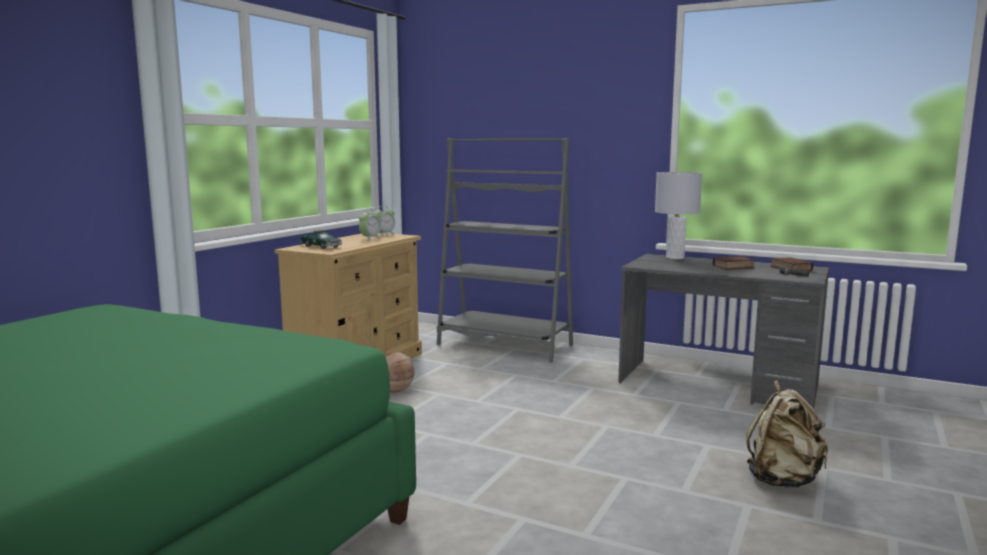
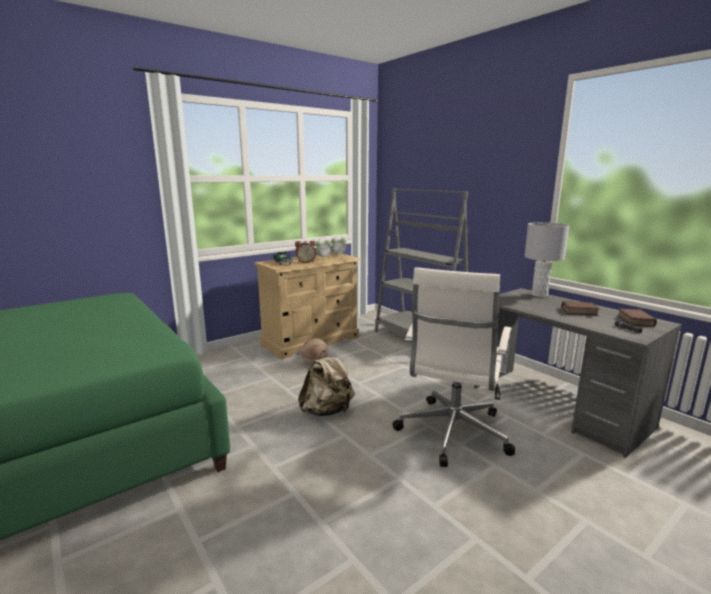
camera: 25 degrees right, 5 degrees up
(354, 244) = (305, 262): none -> alarm clock
(638, 428) = (452, 434): none -> white office chair
(783, 480) = (532, 522): beige backpack -> beige backpack (327, 411)

